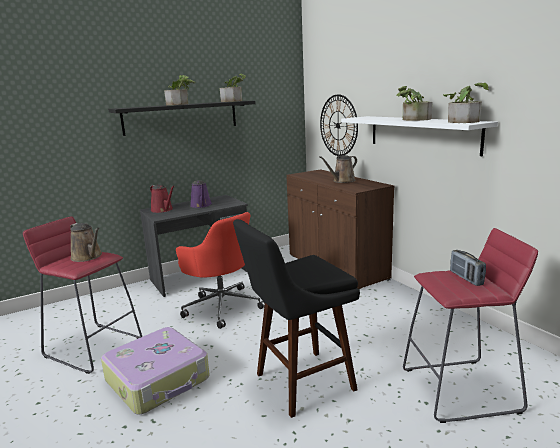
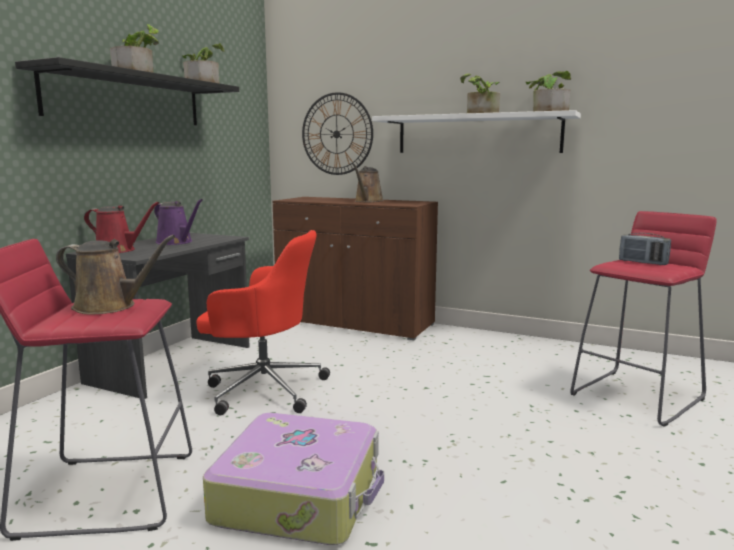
camera: 35 degrees left, 5 degrees down
(299, 384) = (491, 438): black stool -> none

